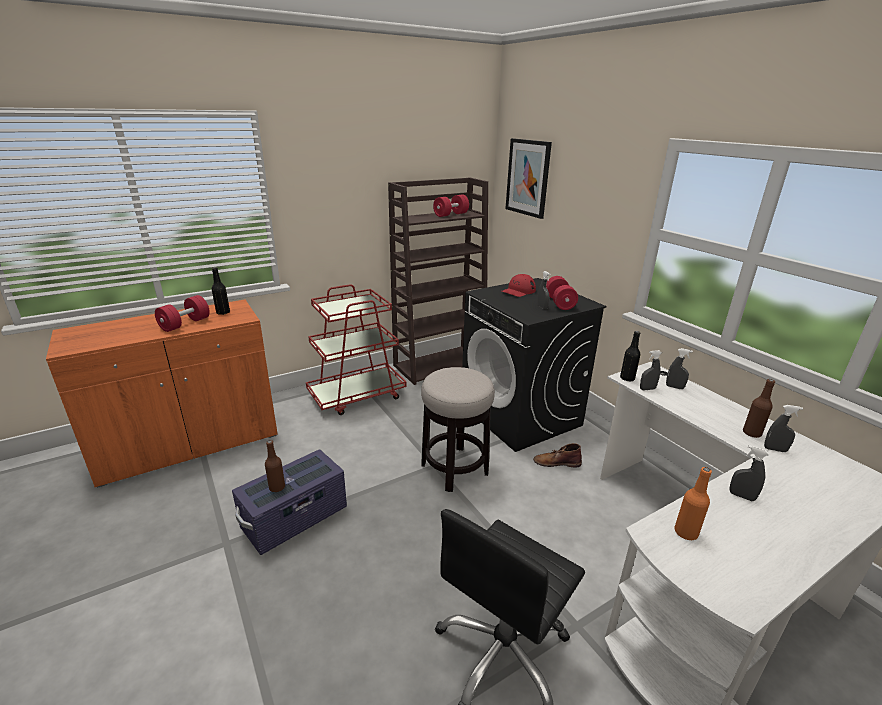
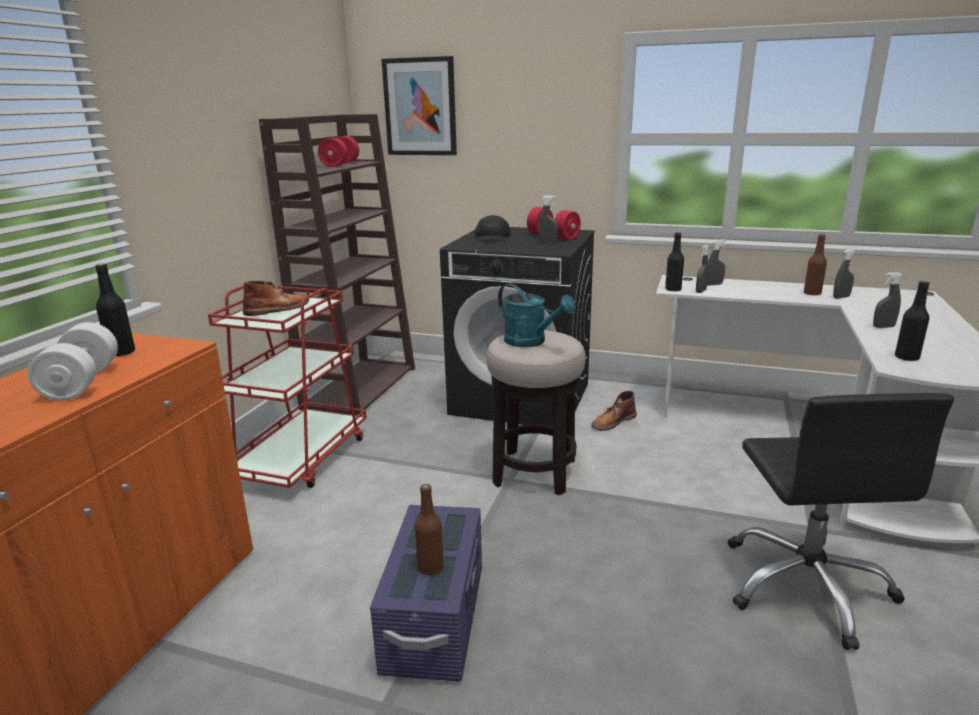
camera: 40 degrees left, 5 degrees down
(185, 324) = (82, 382): red dumbbell -> white dumbbell
(353, 305) = (278, 309): none -> brown boot
(453, 380) = (531, 342): none -> turquoise watering can
(518, 291) = (492, 237): red cap -> black cap
(685, 532) = (906, 358): orange bottle -> black bottle

